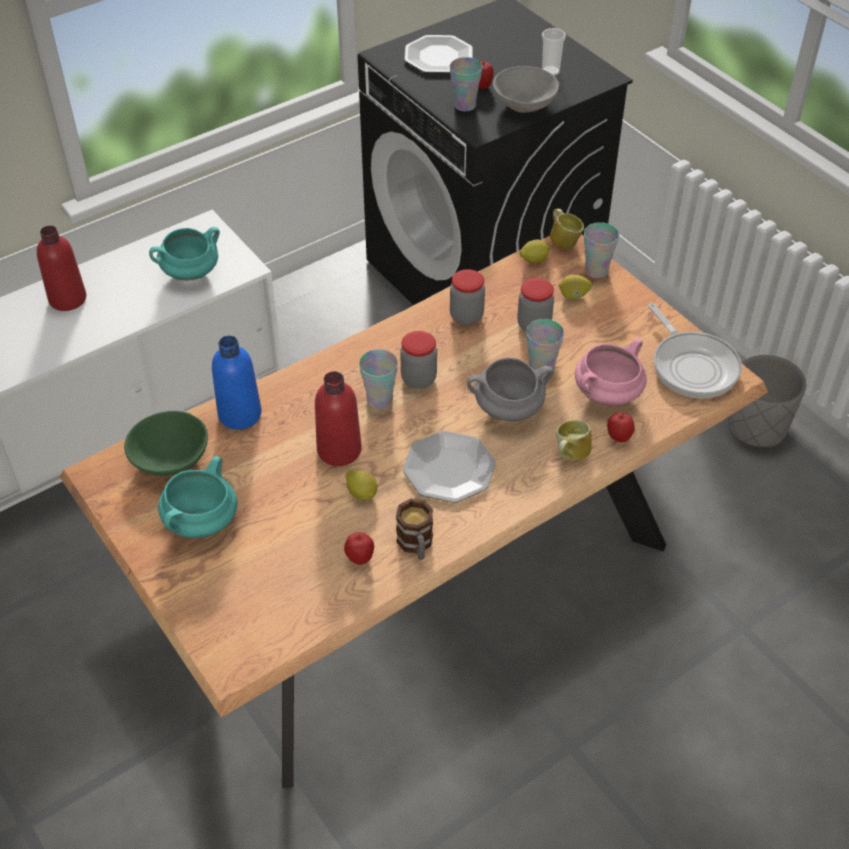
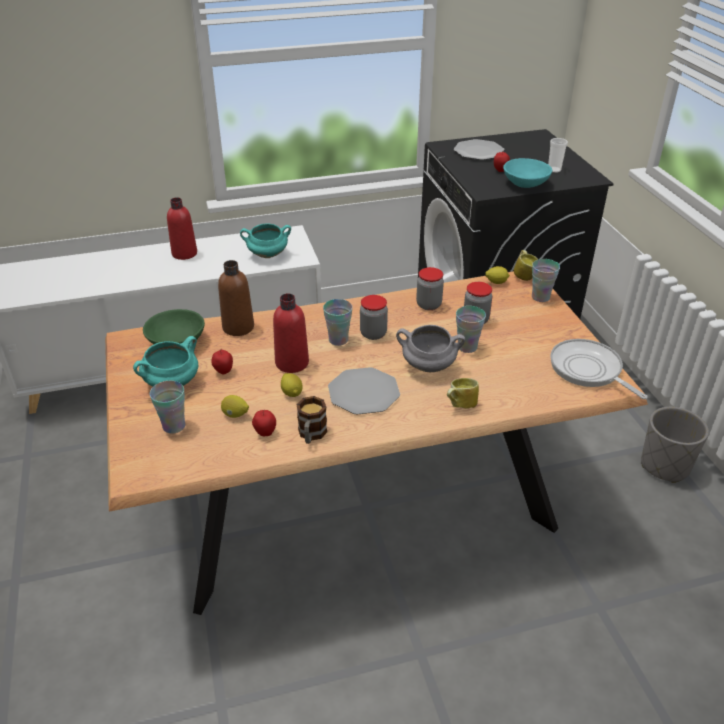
camera: 20 degrees right, 10 degrees down
(240, 414) = (238, 327): blue bottle -> brown bottle
(464, 105) = (482, 178): cup -> cup (174, 426)
(524, 104) = (525, 184): grey bowl -> turquoise bowl
(574, 296) = (515, 308): lemon -> lemon (235, 415)
(607, 395) = (510, 374): pink cooking pot -> none
(618, 438) = (505, 404): apple -> apple (223, 372)
(692, 365) = (588, 370): frying pan -> frying pan turned 150 degrees clockwise

